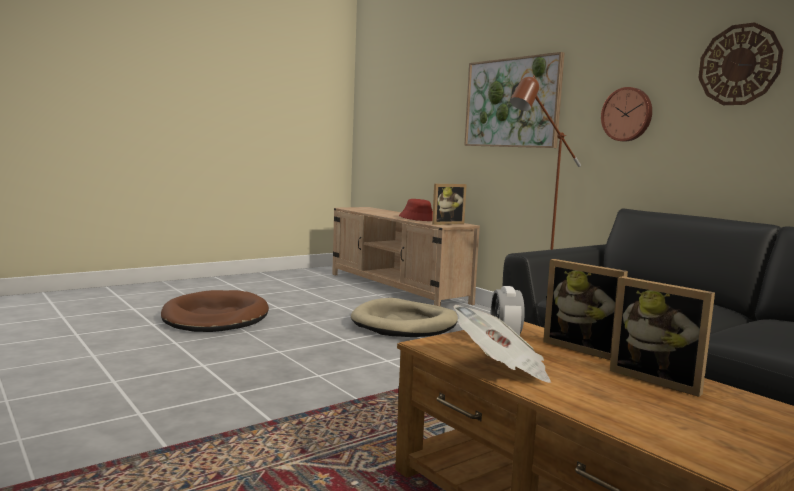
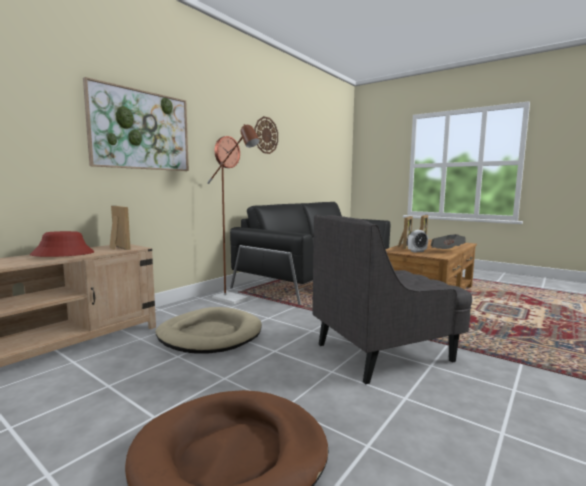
camera: 105 degrees left, 0 degrees up
(293, 380) = (384, 352): none -> grey armchair

